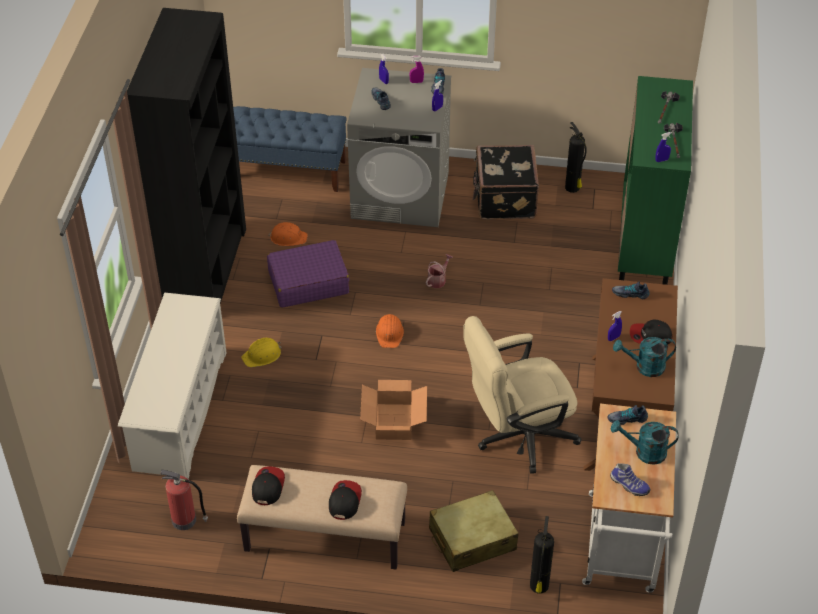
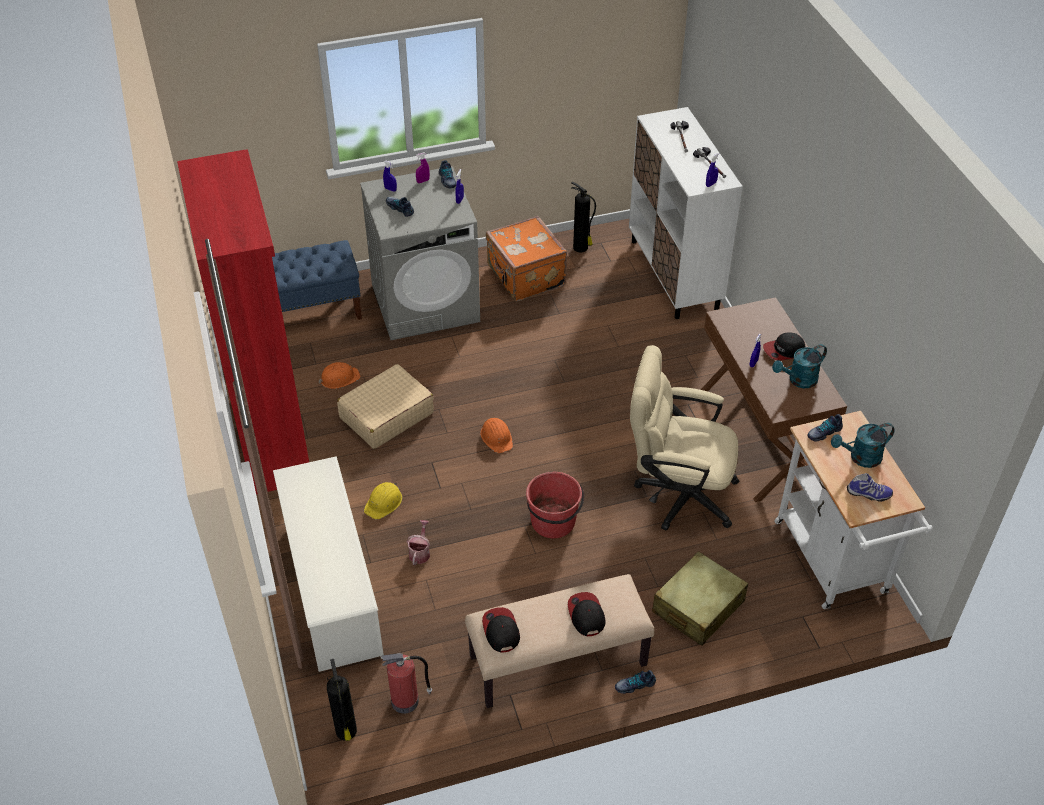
camera: 25 degrees left, 0 degrees up
(205, 269) = (272, 436): black bookcase -> red bookcase
(308, 282) = (386, 415): purple suitcase -> beige suitcase
(393, 422) = (553, 522): cardboard box -> red bucket
(438, 280) = (511, 371): watering can -> watering can (420, 552)
(504, 199) = (525, 277): black suitcase -> orange suitcase
(517, 437) = (677, 493): beige office chair -> beige office chair turned 60 degrees clockwise
(539, 587) = (786, 628): fire extinguisher -> fire extinguisher (346, 732)
(630, 293) = (740, 318): shoe -> shoe (634, 685)
(645, 240) = (674, 275): green cabinet -> white cabinet

